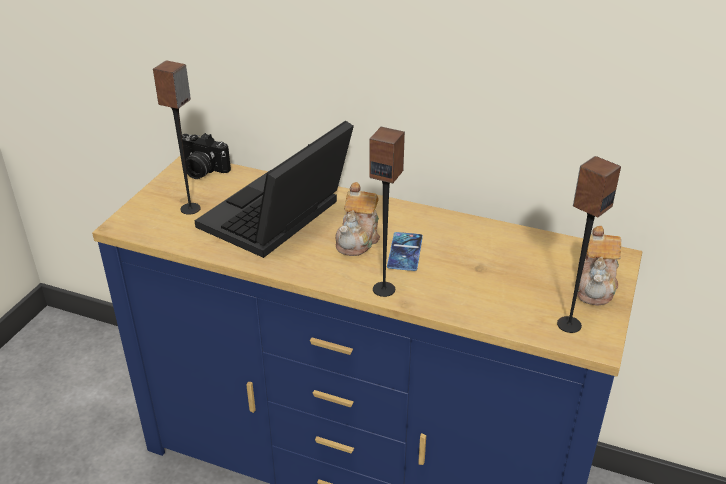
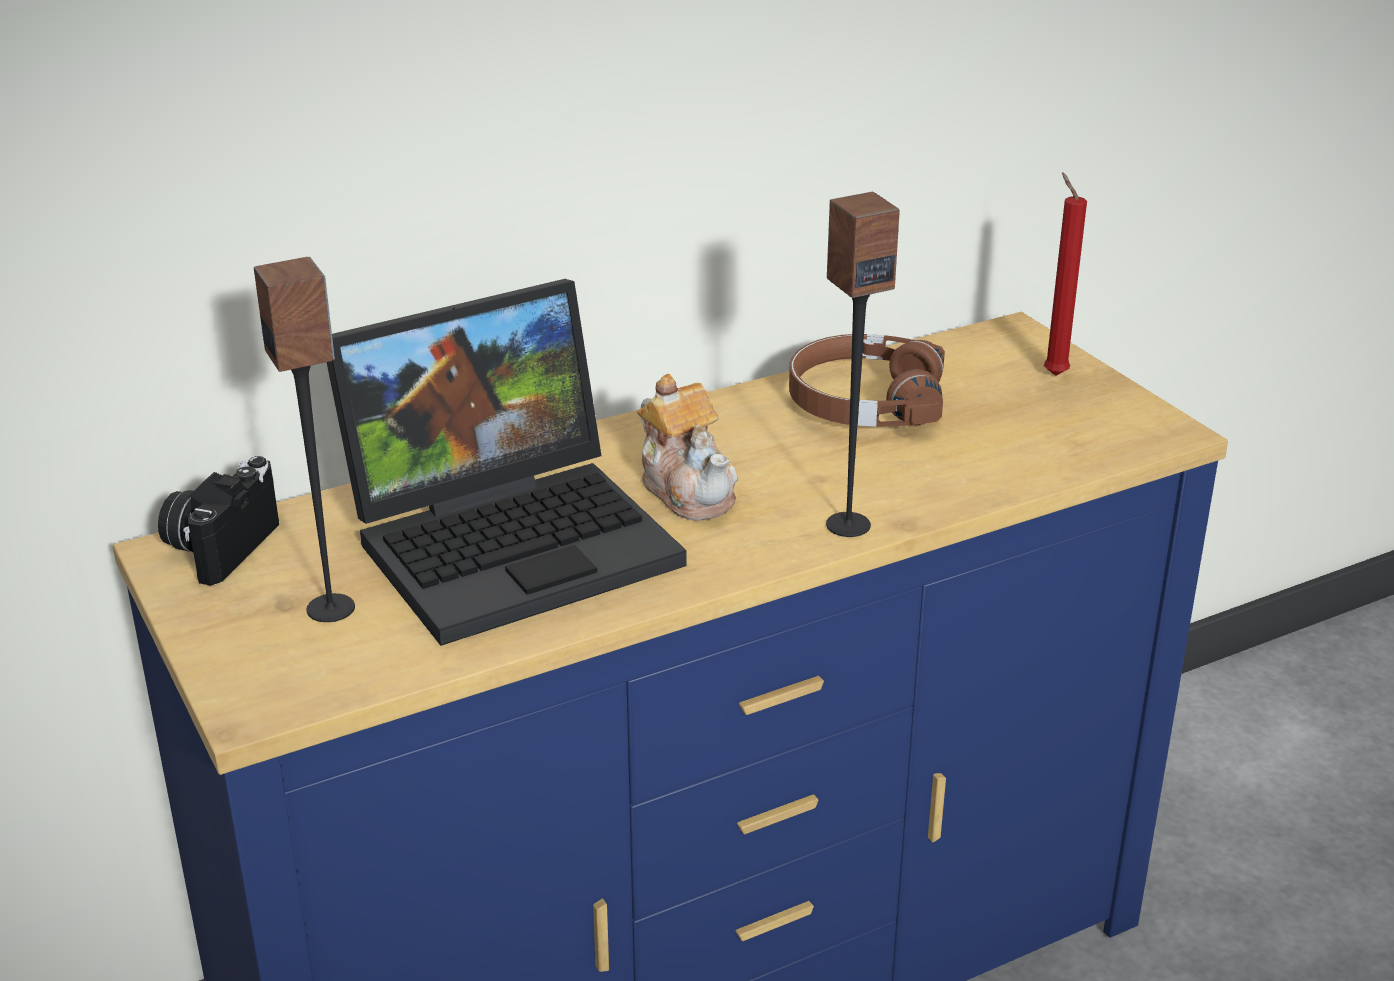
camera: 50 degrees left, 5 degrees down
(202, 170) = (220, 547): camera -> camera turned 135 degrees clockwise
(276, 220) = (515, 538): laptop -> laptop turned 105 degrees counterclockwise
(405, 252) = (779, 467): phone -> none
(488, 247) = (864, 402): none -> brown headphones
(568, 324) = (1108, 429): speaker -> none
(595, 285) = (1052, 373): teapot -> red candle

